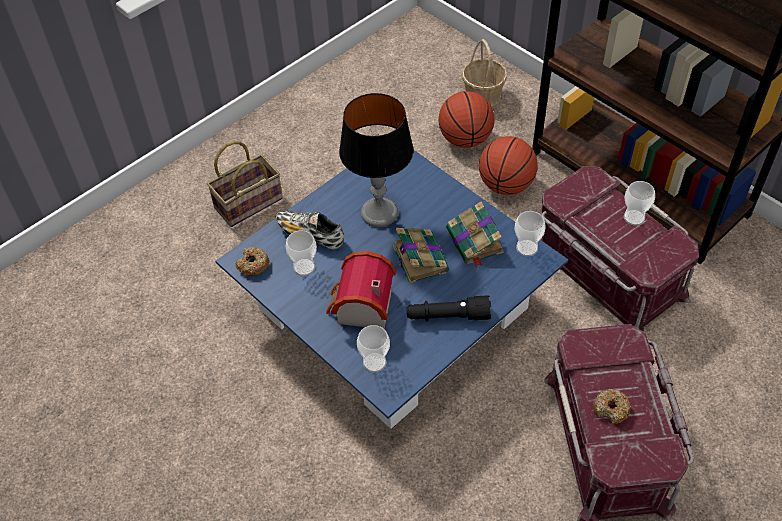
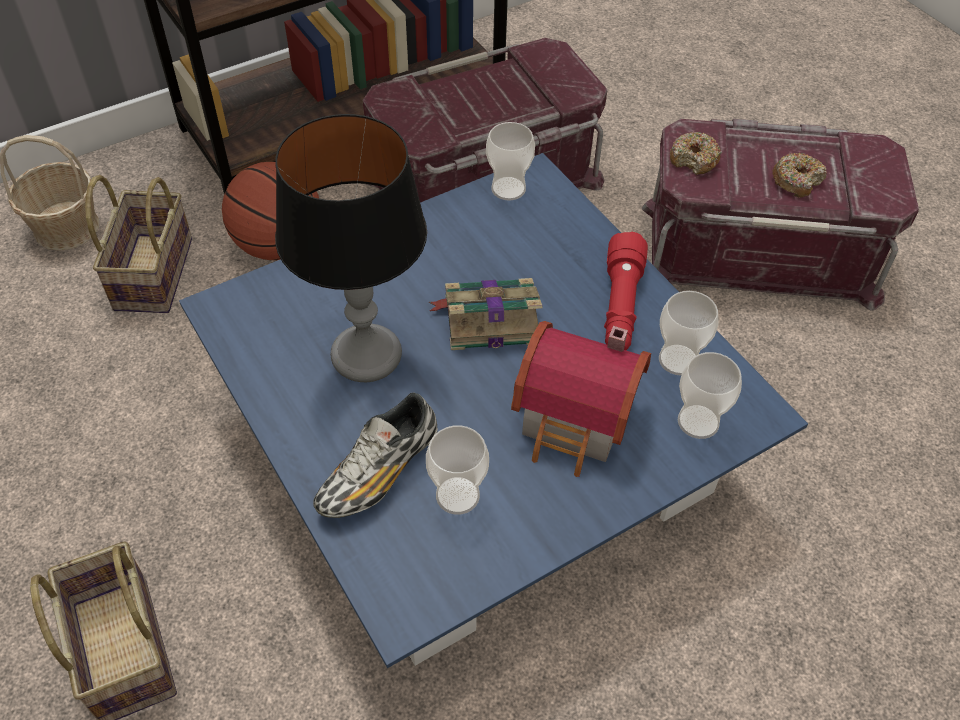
camera: 80 degrees left, 0 degrees up
(253, 265) = (424, 587): donut -> donut (694, 160)
(448, 316) = (620, 307): black flashlight -> red flashlight
(465, 139) = (152, 272): basketball -> basket
(475, 242) = (477, 243): book -> none
(634, 217) = (478, 80): cup -> cup (678, 360)

